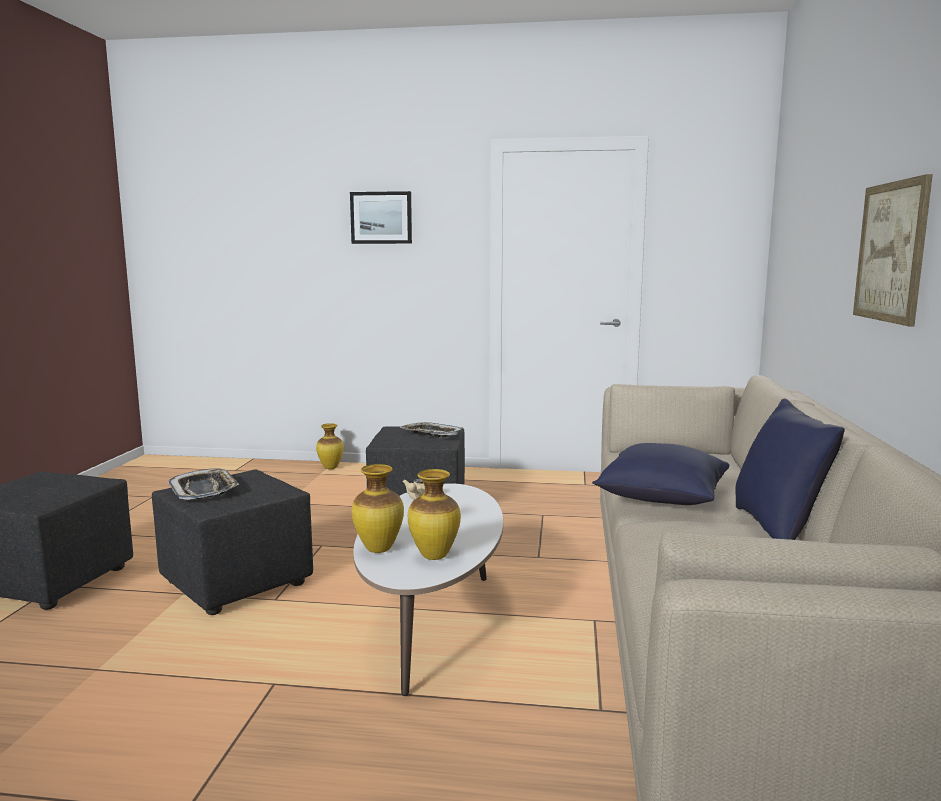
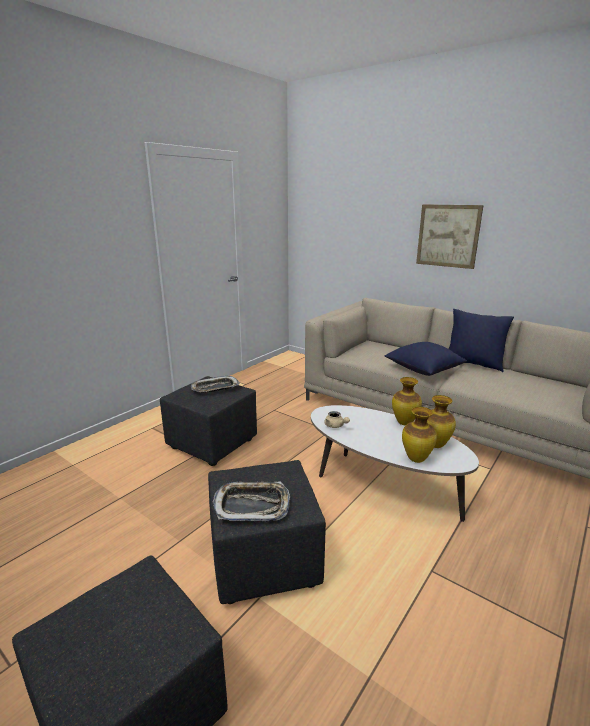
camera: 60 degrees left, 10 degrees up
(331, 468) = (68, 456): vase -> vase (405, 423)
(381, 218) = (62, 211): picture -> none

